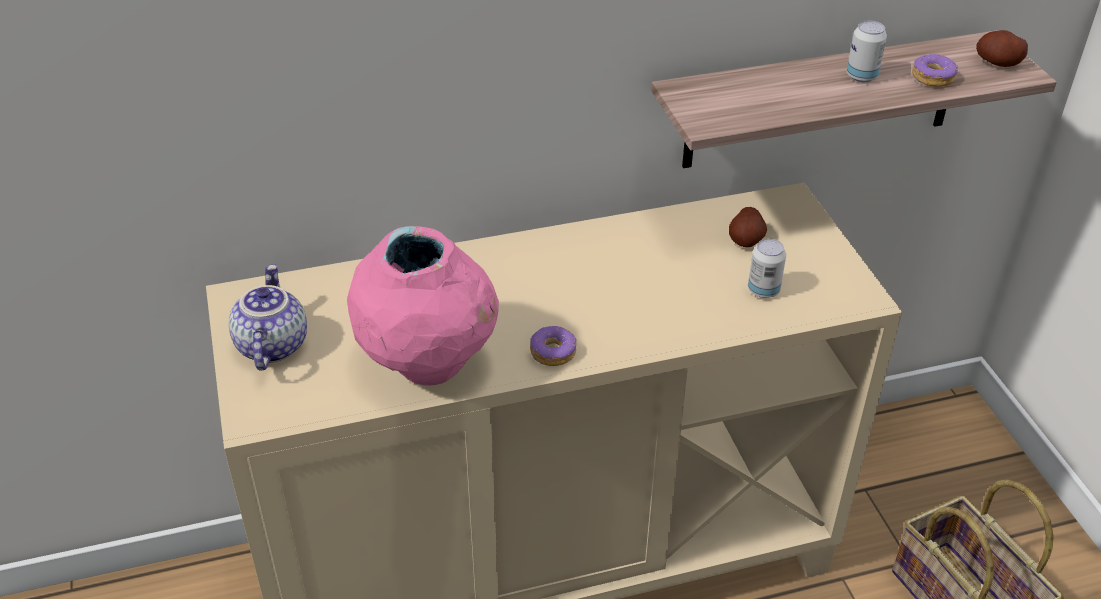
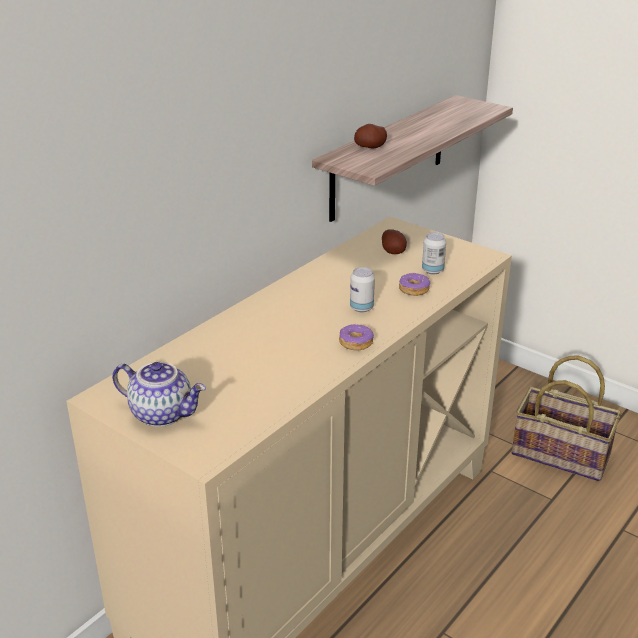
camera: 35 degrees left, 10 degrees down
(270, 345) = (163, 413): teapot -> teapot turned 150 degrees clockwise
(428, 365) = (287, 379): pink vase -> none
(861, 76) = (420, 128): can -> can (361, 308)
(932, 77) = (455, 120): donut -> donut (413, 289)
(998, 63) = (476, 107): potato -> potato (370, 147)

